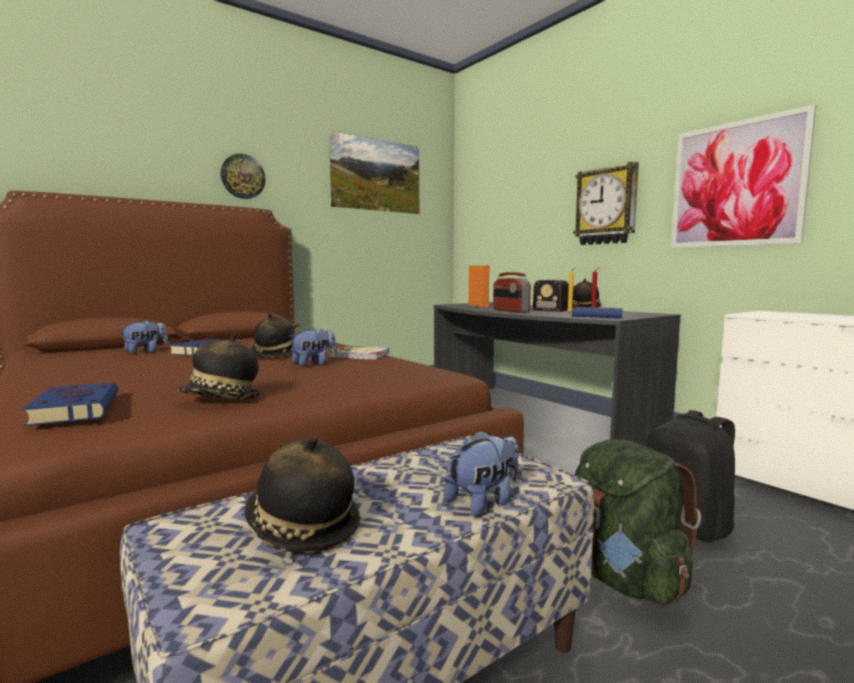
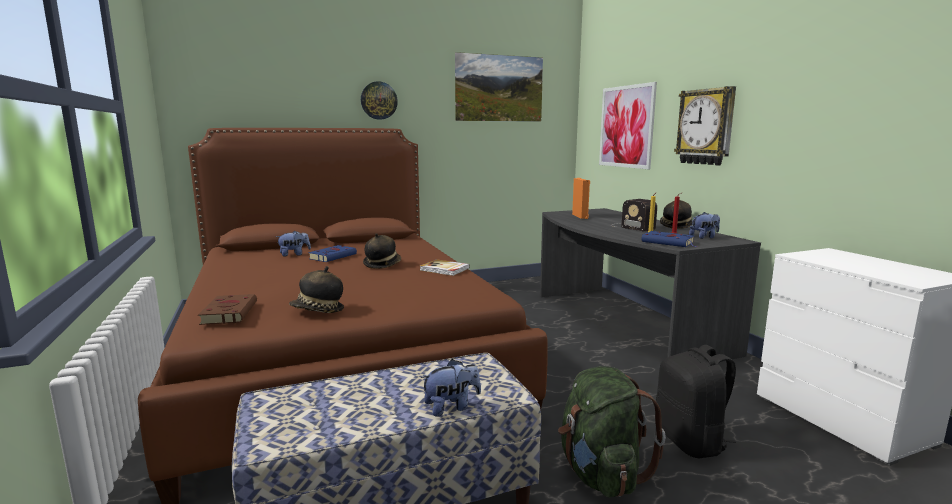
camera: 15 degrees right, 5 degrees up
(76, 409) = (229, 313): blue book -> brown book
(301, 528) = (332, 409): hat -> none
(314, 364) = (403, 278): plush toy -> plush toy (704, 237)
(510, 311) = (598, 227): radio -> none
(736, 184) = (821, 118): picture -> picture (626, 126)

